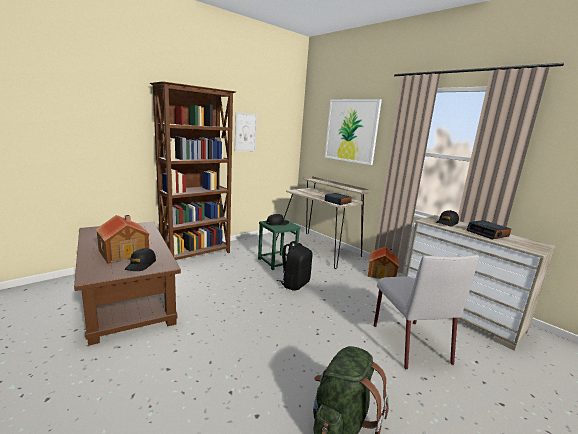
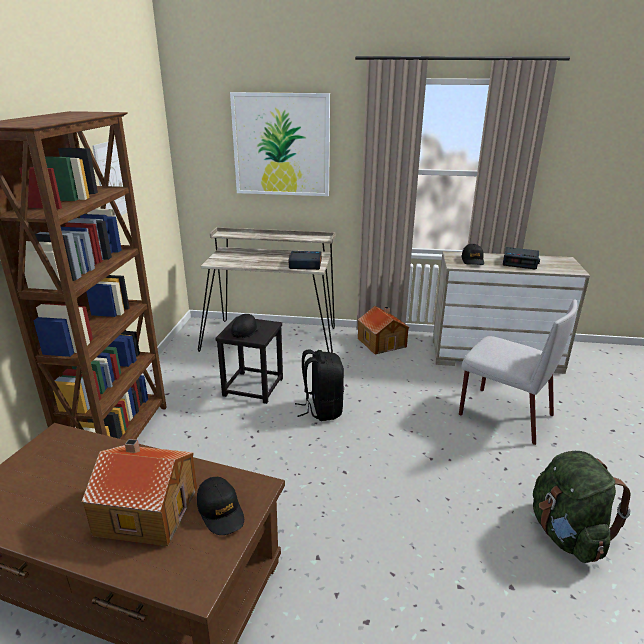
camera: 40 degrees left, 10 degrees up
(276, 261) = (253, 387): green stool -> black stool

